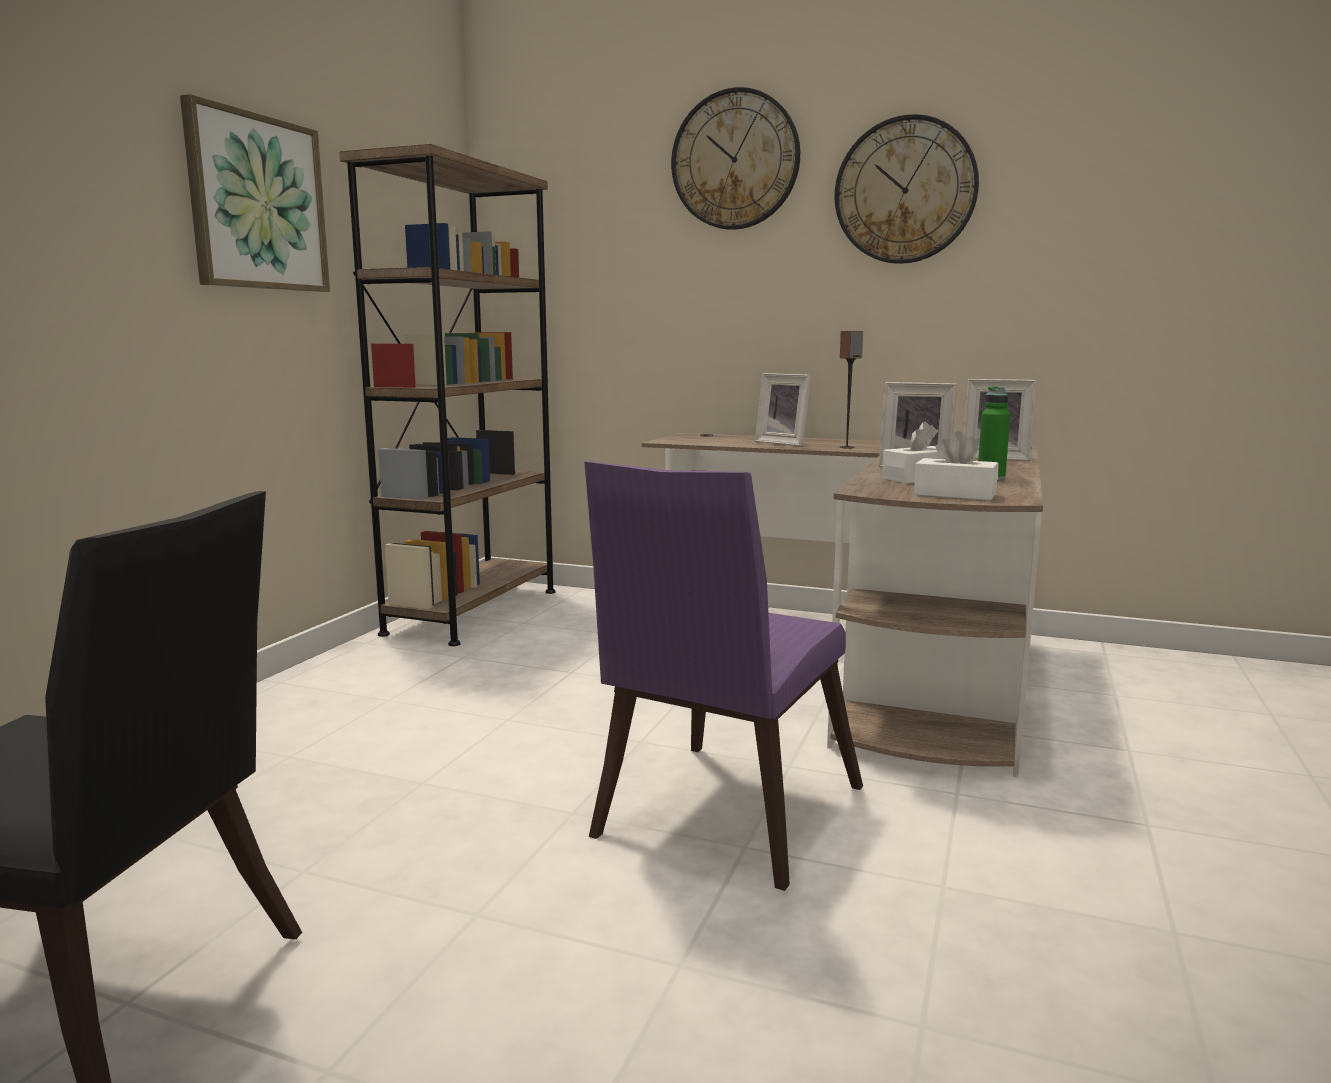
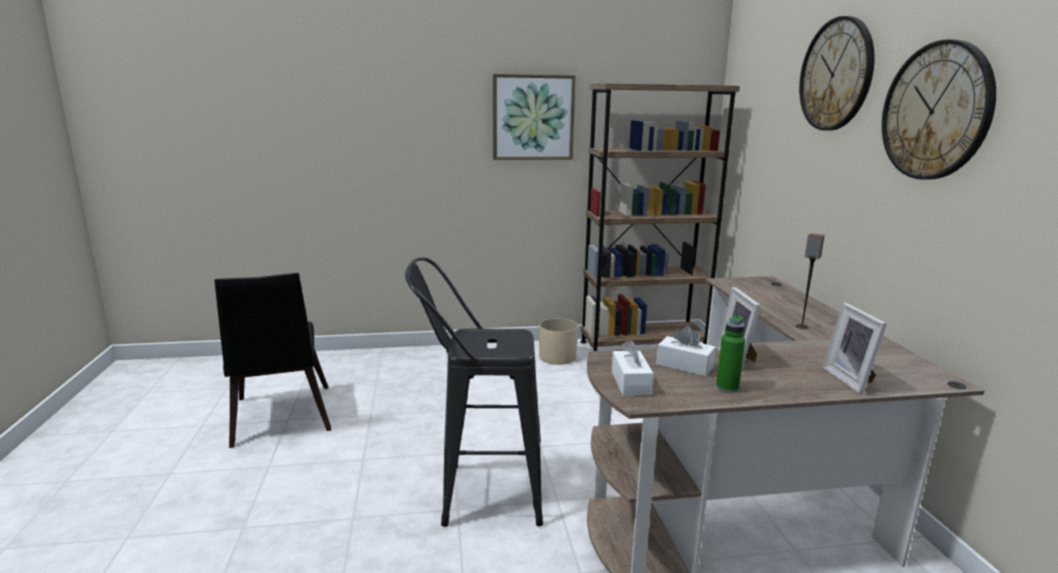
camera: 60 degrees right, 5 degrees up
(396, 661) = (557, 357): none -> beige planter
(719, 818) = (479, 493): purple chair -> black stool
(784, 443) = (783, 308): picture frame -> none

